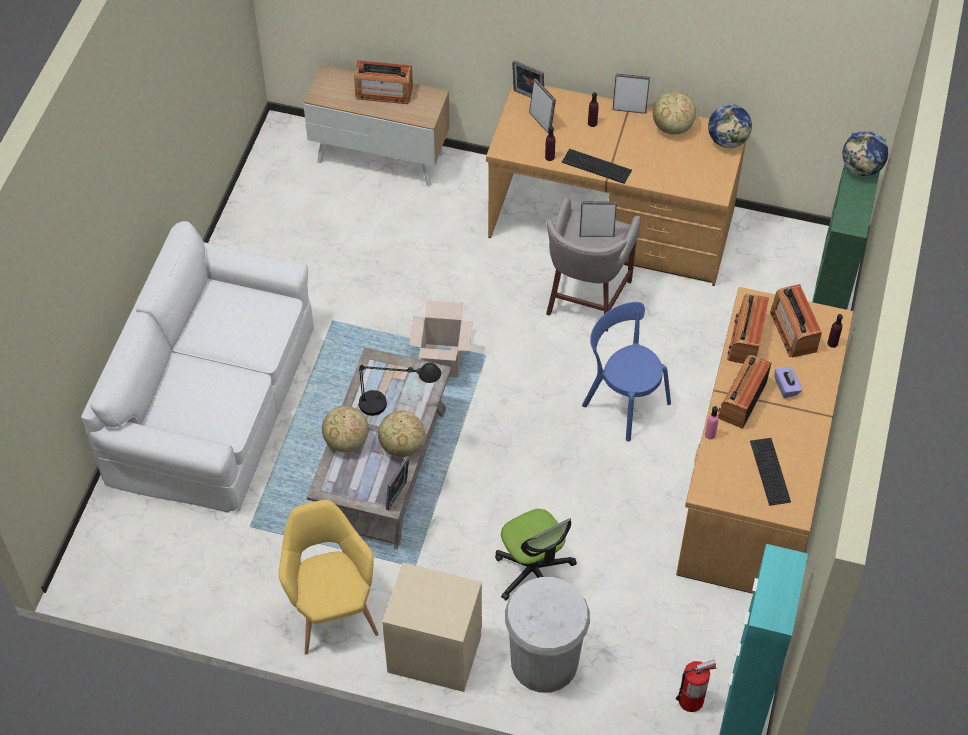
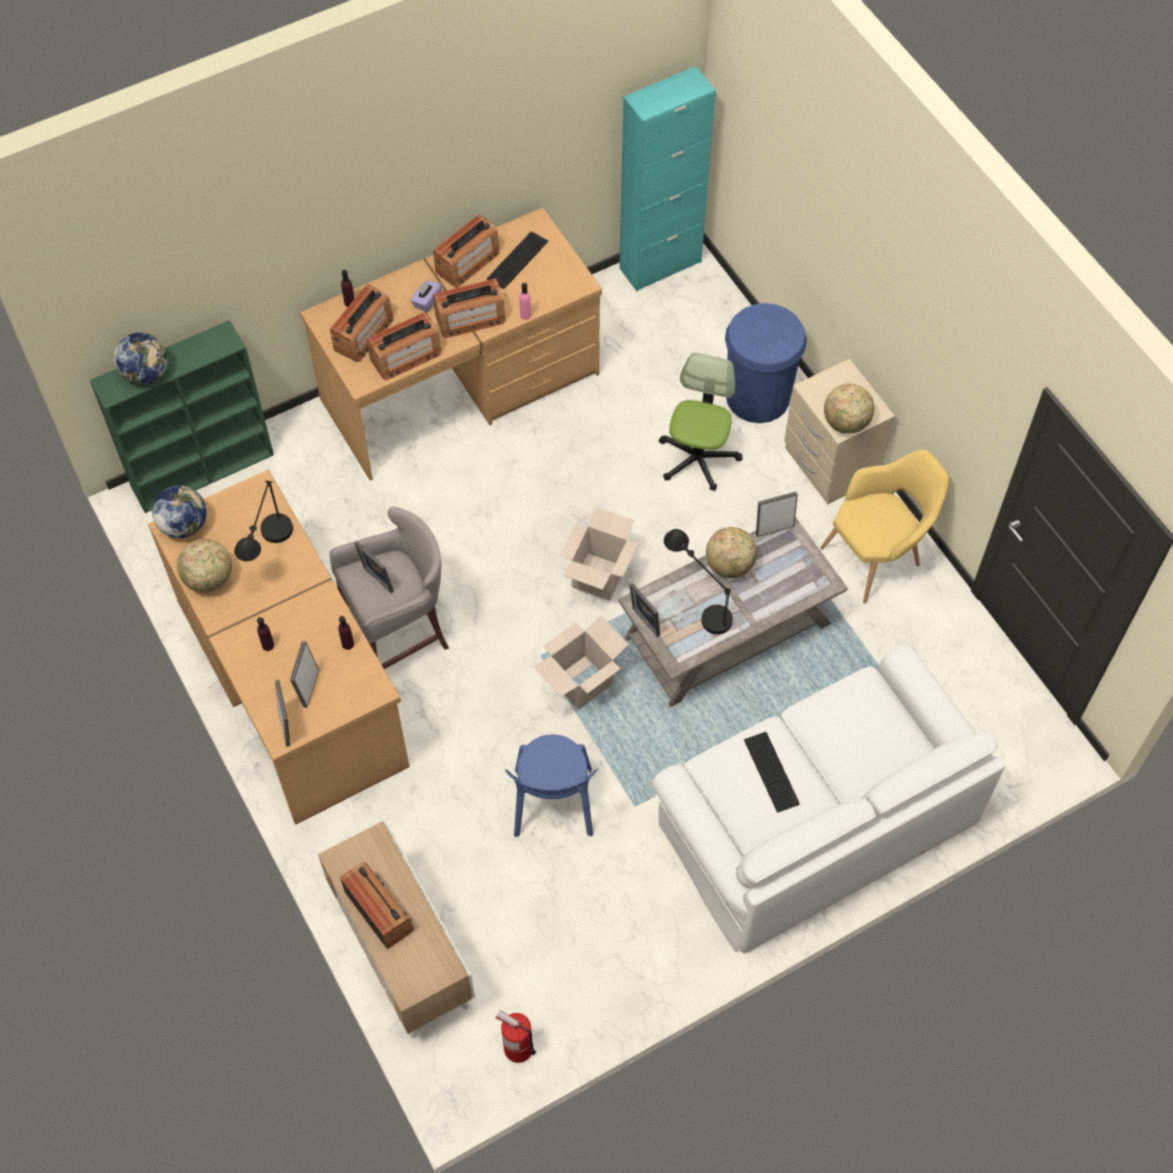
camera: 135 degrees left, 5 degrees up
(331, 608) = (877, 556): yellow armchair -> yellow armchair turned 150 degrees counterclockwise
(346, 441) = (771, 606): globe -> globe (846, 423)
(506, 432) = (598, 577): none -> cardboard box
(544, 662) = (758, 396): white trash can -> blue trash can
(596, 166) = (321, 599): keyboard -> keyboard (771, 772)
(623, 401) = (479, 523): blue chair -> blue chair (553, 806)
(629, 109) = (218, 630): picture frame -> picture frame (644, 623)
(659, 165) = (269, 553): none -> black table lamp
(691, 700) = (685, 297): fire extinguisher -> fire extinguisher (518, 1048)
(800, 439) = (468, 262): none -> radio

